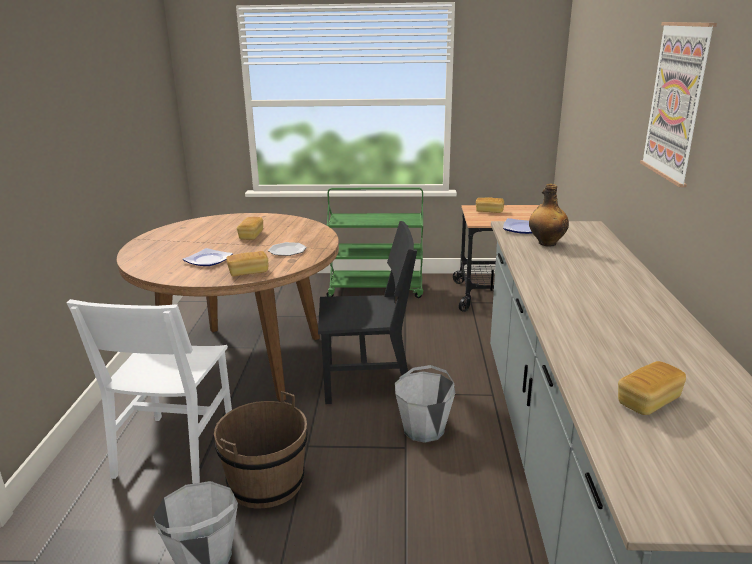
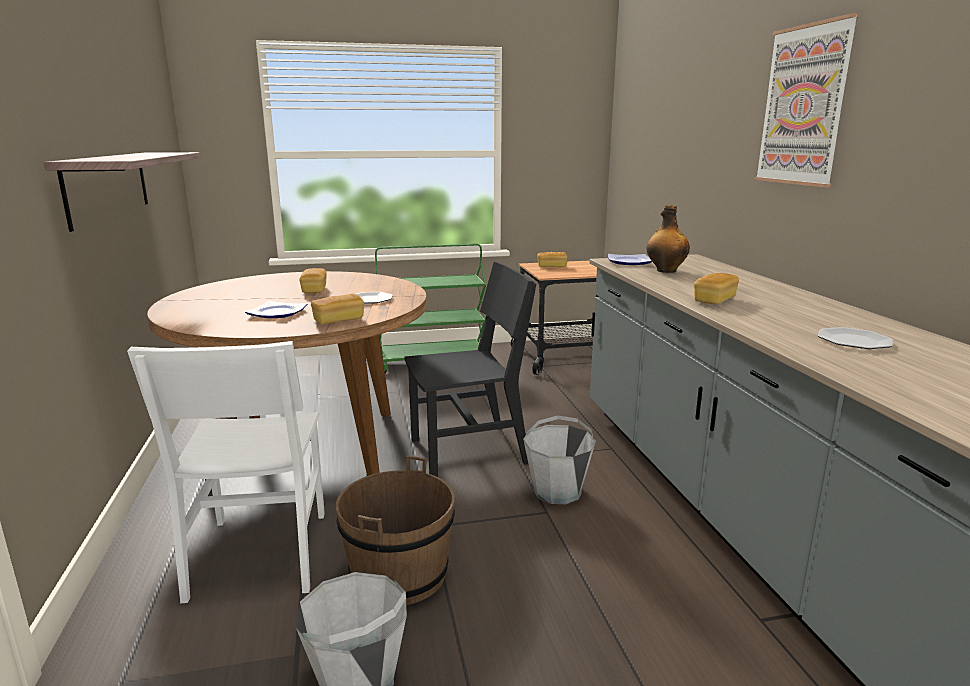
camera: 15 degrees left, 5 degrees down
(93, 153) = (109, 186): none -> shelf
(633, 353) = (854, 341): none -> plate
(648, 401) = (920, 376): bread -> bread (714, 300)

